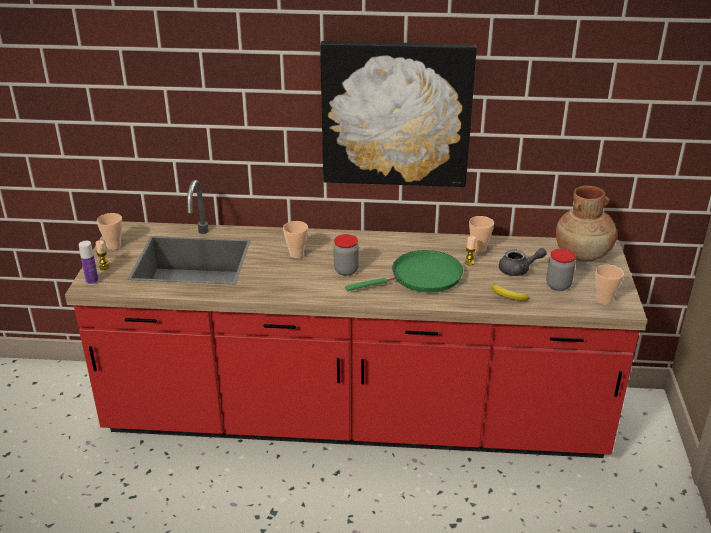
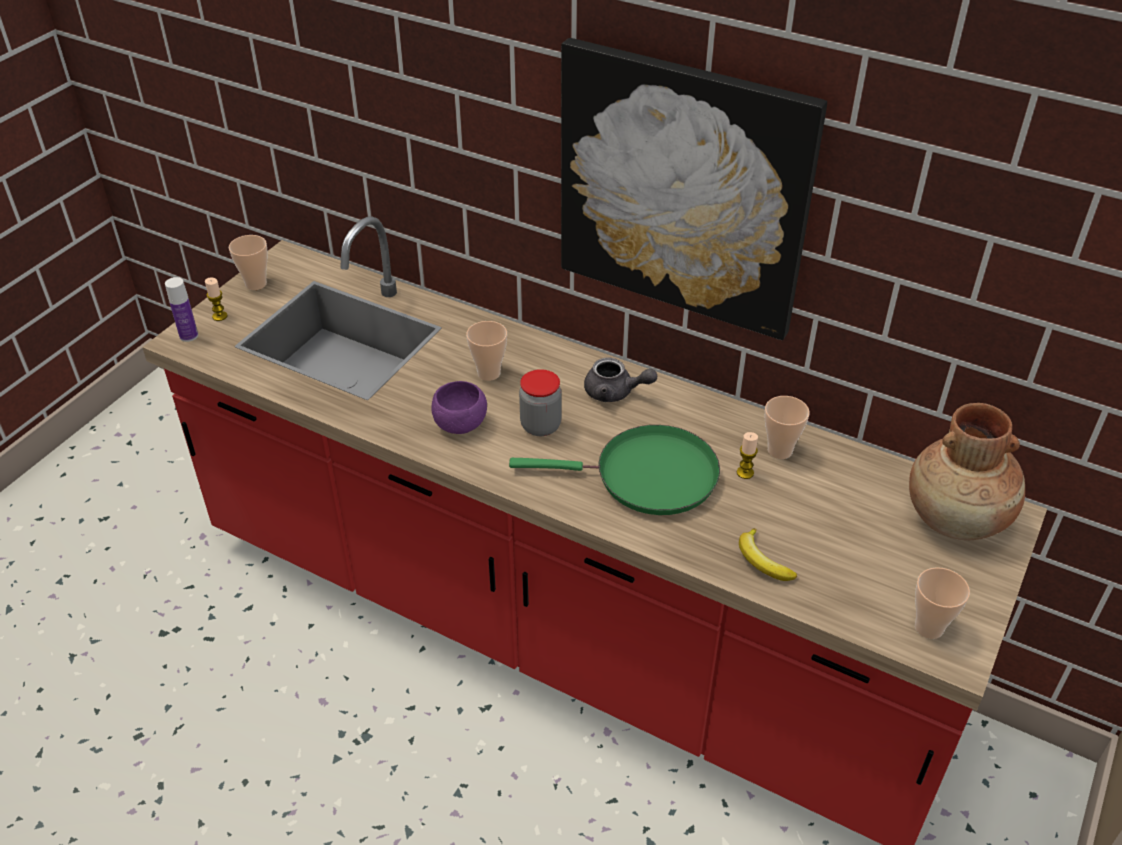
camera: 25 degrees right, 10 degrees up
(300, 281) = (460, 424): none -> purple bowl
(519, 270) = (818, 515): grey teapot -> grey teapot (615, 393)
(558, 285) = (867, 568): jar -> none

